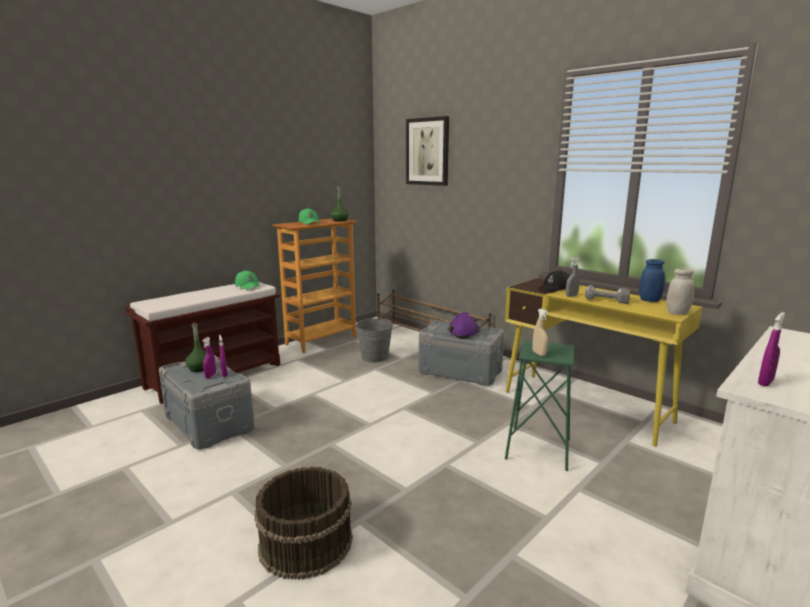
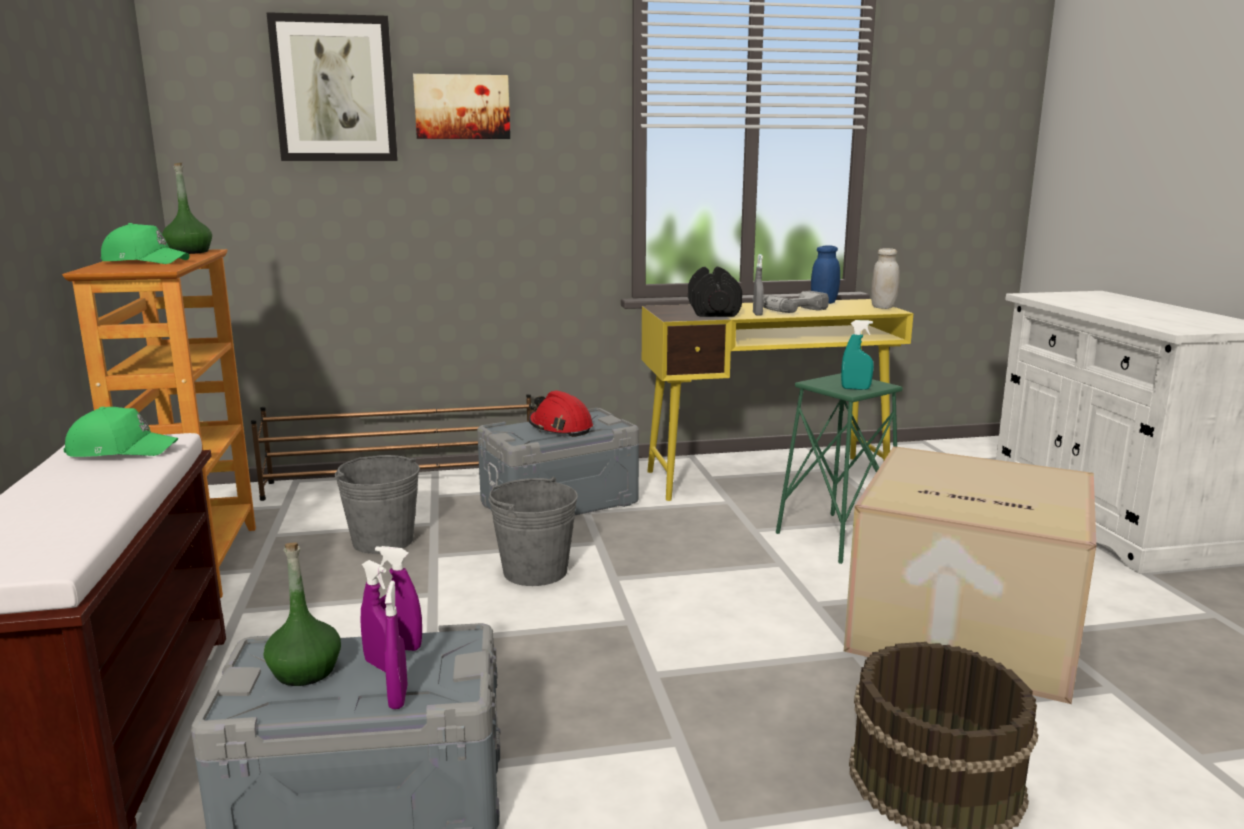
camera: 55 degrees left, 0 degrees up
(388, 390) = (535, 571): none -> grey bucket
(463, 332) = (560, 428): purple hard hat -> red hard hat
(474, 159) = (462, 107): none -> picture
(476, 519) = (960, 628): none -> cardboard box
(539, 354) = (855, 389): beige spray bottle -> turquoise spray bottle
(556, 288) = (714, 311): black cap -> black dumbbell
(765, 382) = (1165, 324): purple spray bottle -> purple spray bottle (398, 697)

